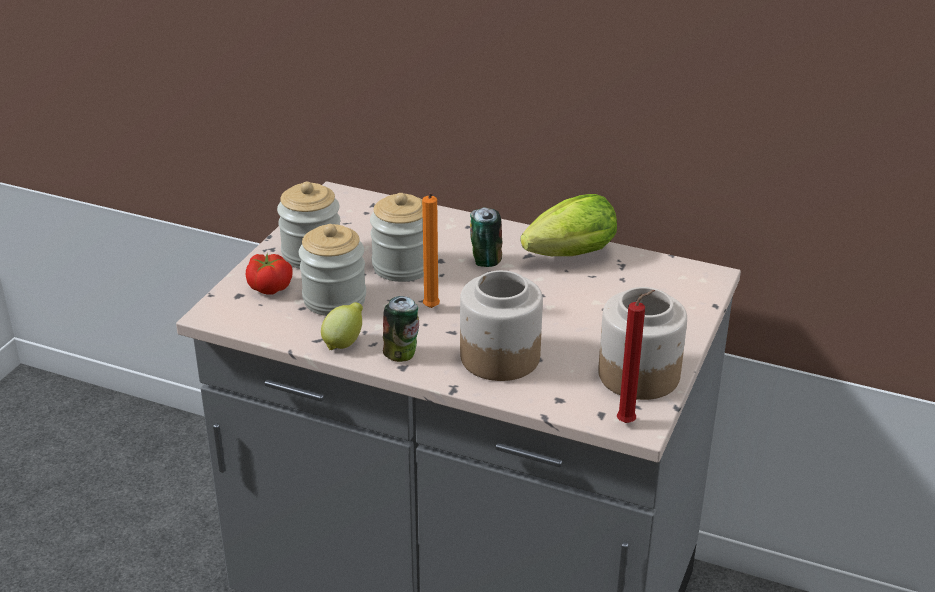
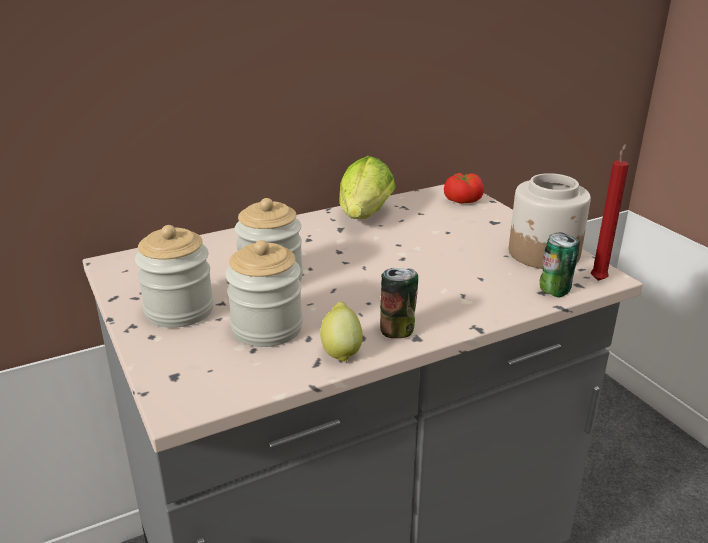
camera: 50 degrees left, 5 degrees down
(270, 286) = (191, 352): tomato -> tomato (462, 200)
(431, 309) = (352, 292): orange candle -> none
(485, 261) = (320, 245): can -> can (554, 291)
(499, 357) = (457, 292): jar -> none

